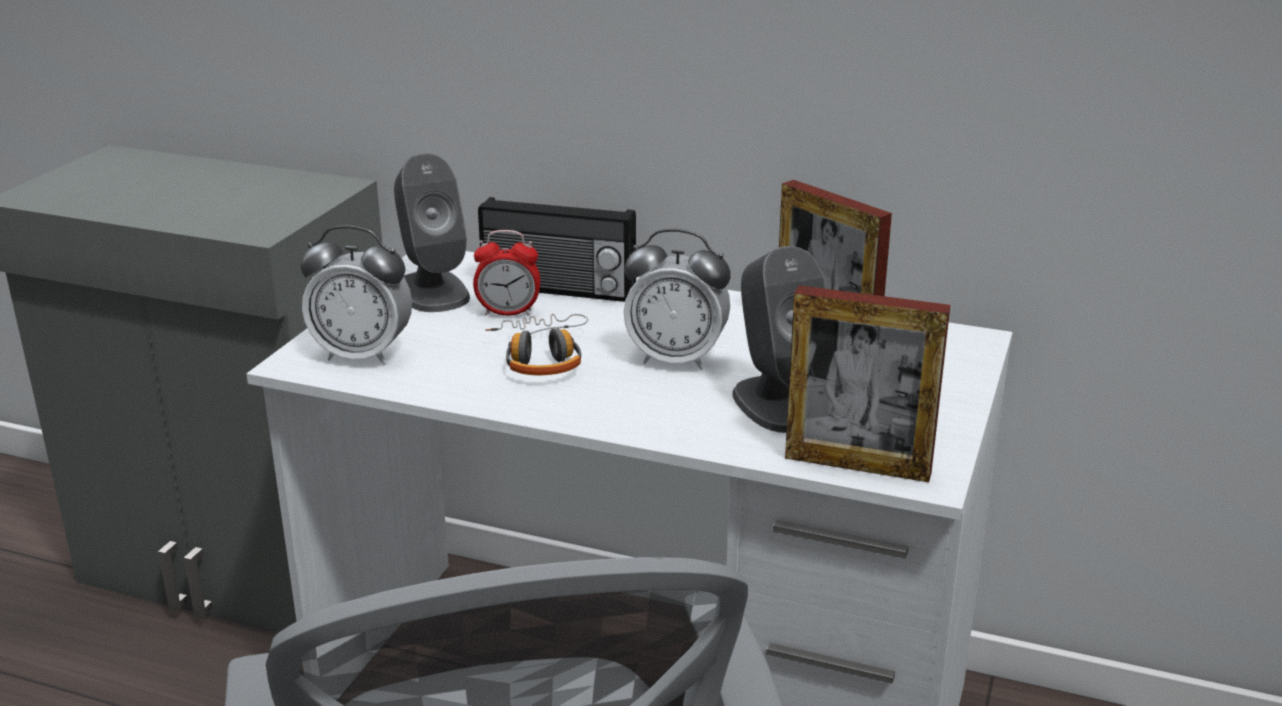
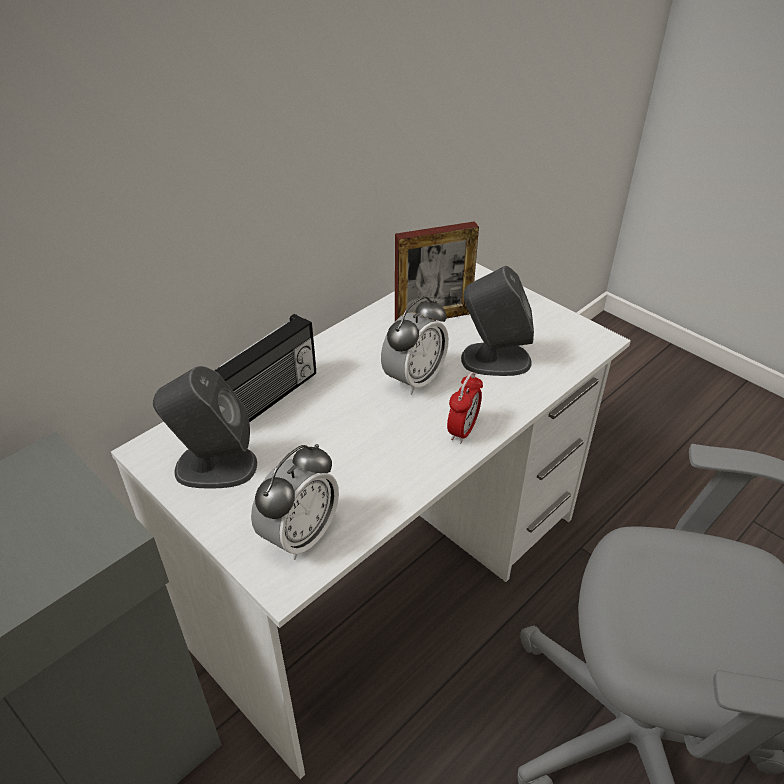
camera: 65 degrees left, 15 degrees up
(508, 312) = (287, 435): alarm clock -> alarm clock (463, 430)
(541, 357) = (370, 438): headphones -> none
(857, 465) = (576, 356): picture frame -> none

